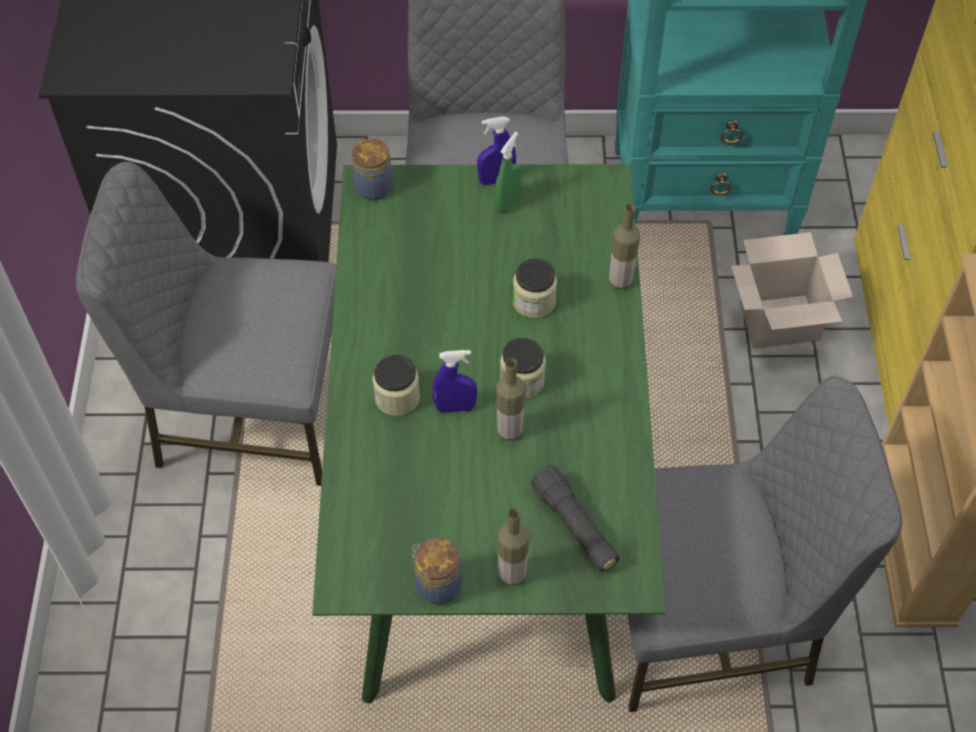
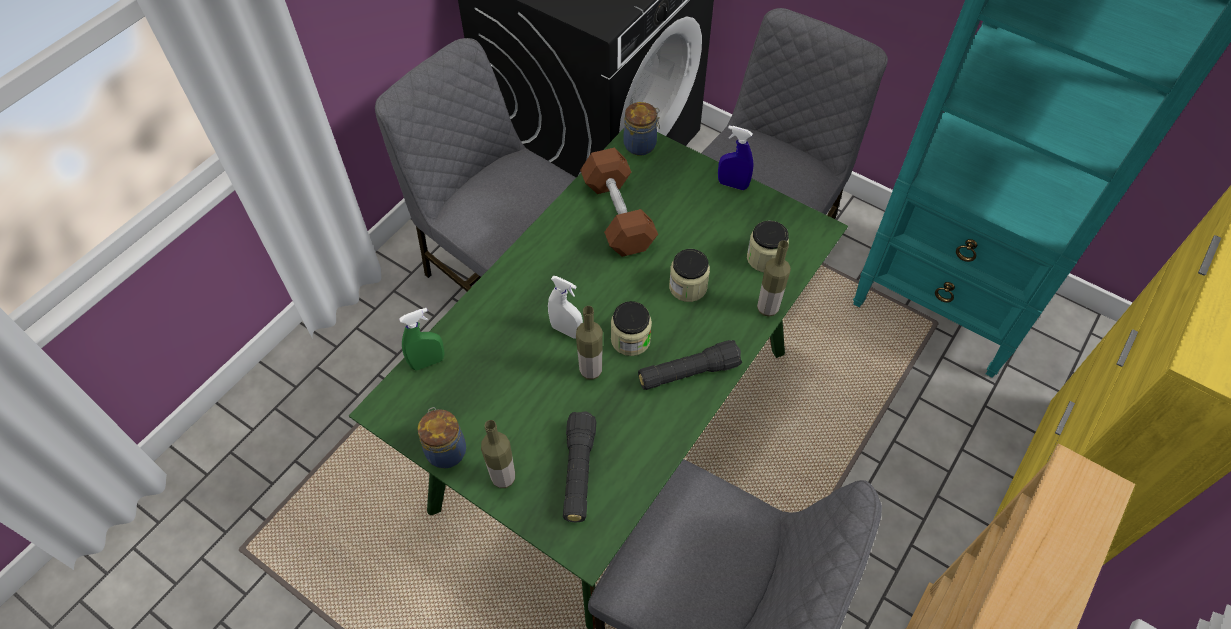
camera: 35 degrees right, 0 degrees up
(397, 397) = (532, 299): jar -> jar (765, 258)
(411, 269) = (618, 215): none -> brown dumbbell
(455, 407) = (566, 330): blue spray bottle -> white spray bottle
(507, 202) = (728, 205): green spray bottle -> green spray bottle (427, 362)
(598, 380) = (688, 373): none -> black flashlight
(781, 320) = (940, 428): cardboard box -> none

